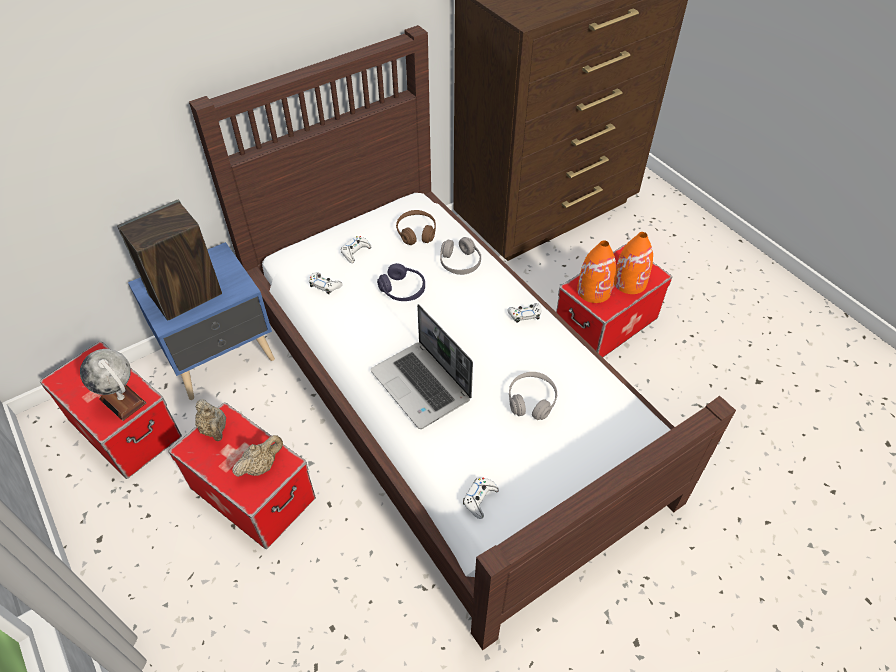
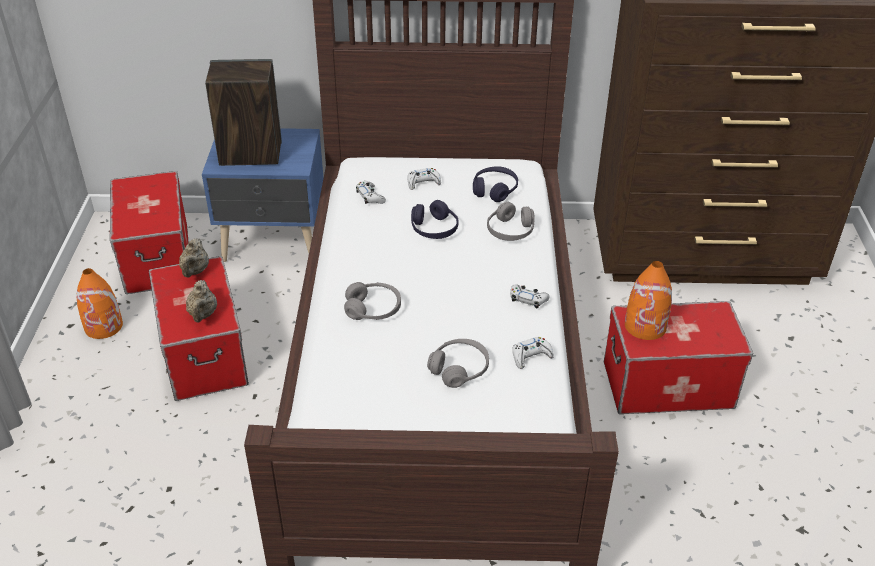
camera: 35 degrees right, 10 degrees down
(123, 401) = (151, 219): globe -> none
(261, 466) = (203, 315): beige teapot -> beige teapot turned 90 degrees clockwise
(416, 233) = (494, 190): brown headphones -> purple headphones
(422, 386) = (373, 309): laptop -> grey headphones
(480, 499) = (331, 418): white game controller -> white game controller (531, 356)
(629, 282) = (695, 336): orange vase -> orange vase (104, 326)

